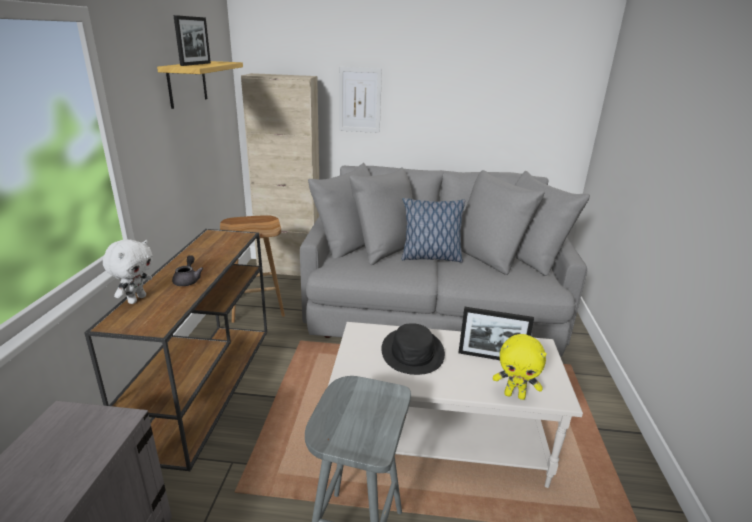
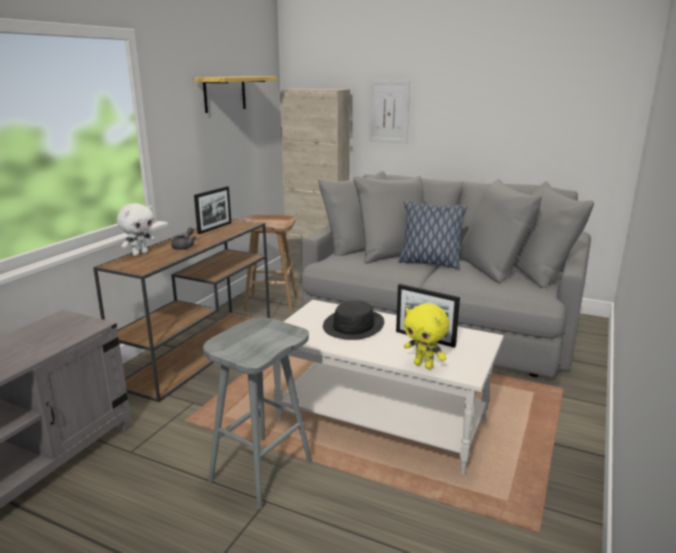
camera: 20 degrees right, 5 degrees down
(196, 64) = (229, 76): picture frame -> picture frame (215, 228)

